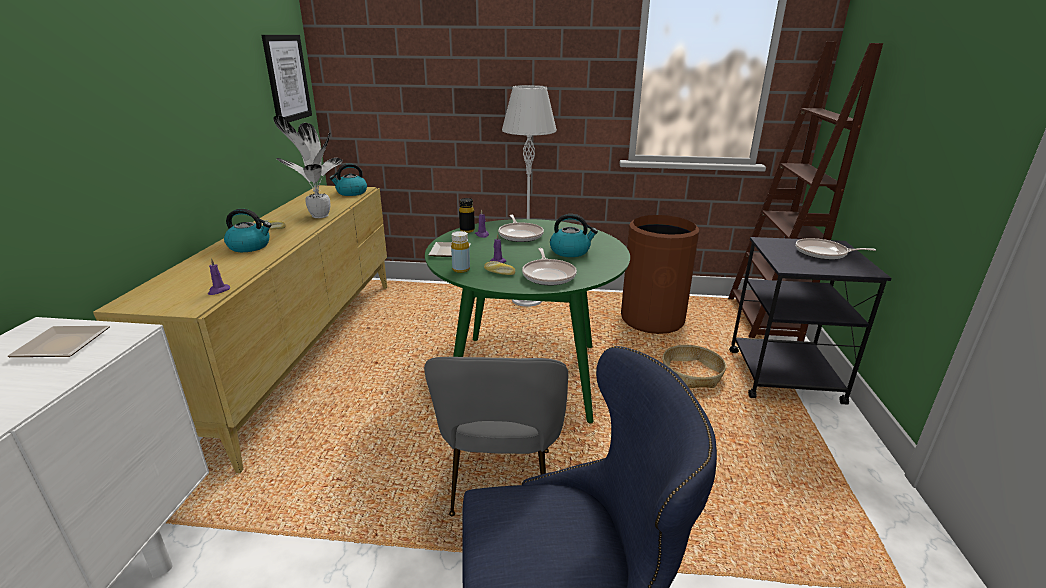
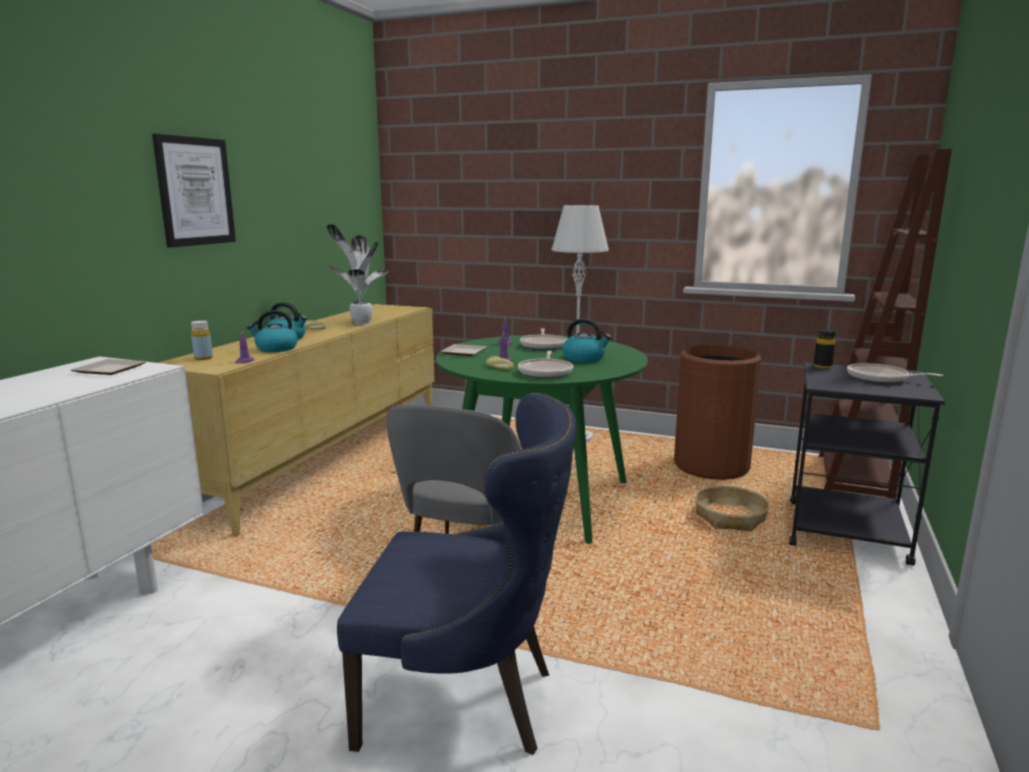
camera: 15 degrees right, 10 degrees down
(287, 78) = (355, 199): picture -> picture (195, 191)
(351, 193) = (402, 310): kettle -> kettle (276, 349)
(461, 269) = (464, 363): yellow bottle -> yellow bottle (203, 358)
(467, 230) = (493, 340): black bottle -> black bottle (822, 367)

